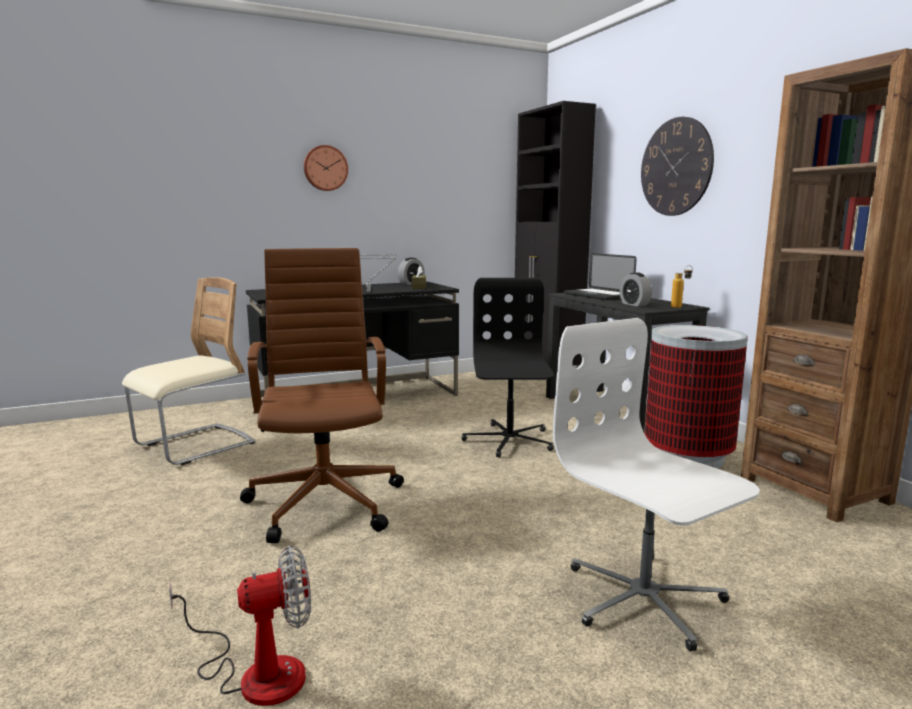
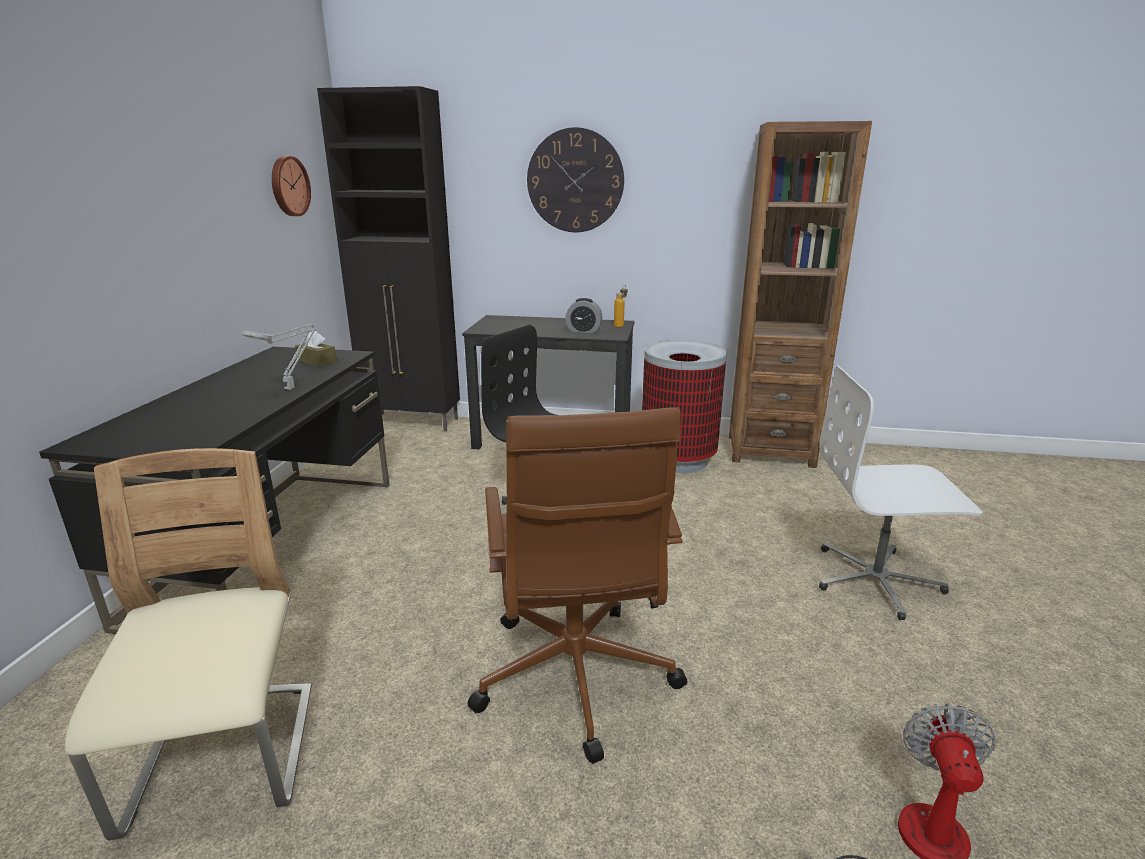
camera: 55 degrees left, 10 degrees up
(325, 168) = (108, 185): wall clock -> wall clock (288, 186)
(325, 501) = (575, 680): brown office chair -> brown office chair turned 120 degrees counterclockwise
(411, 283) = (274, 356): alarm clock -> none
(598, 295) = (513, 325): laptop -> none

